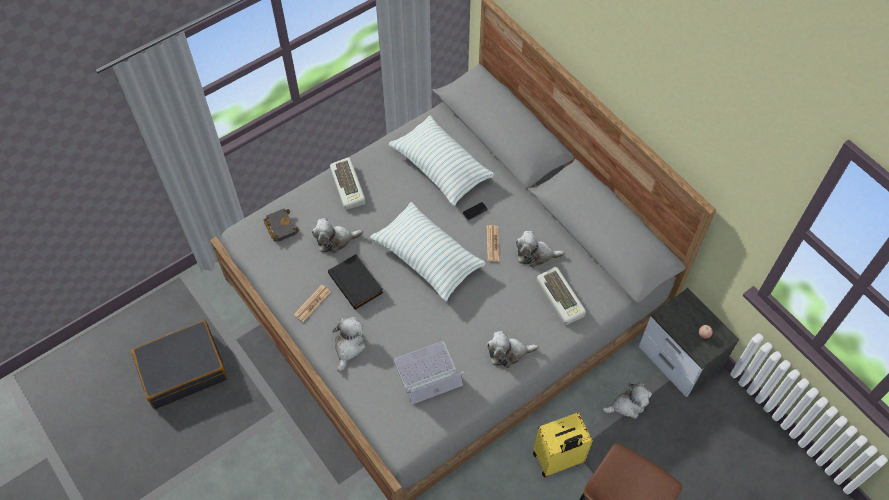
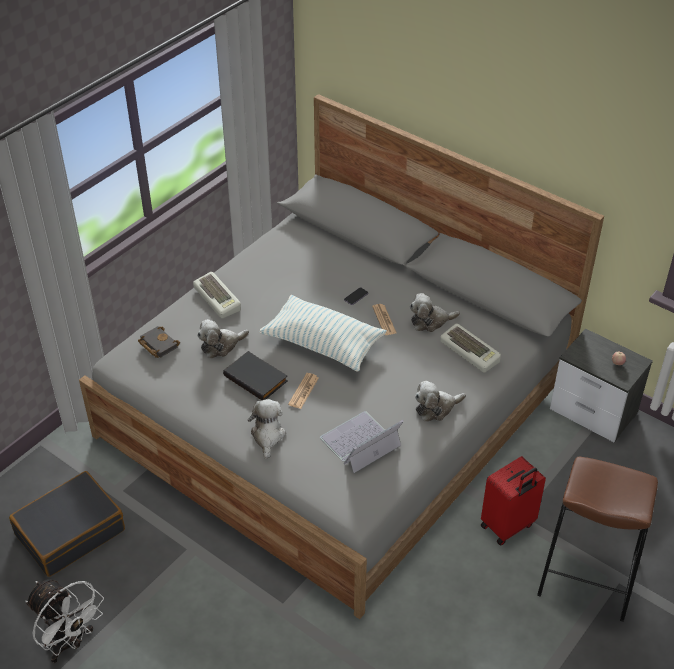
camera: 15 degrees left, 15 degrees down
(157, 475) = (70, 643): none -> white fan
(312, 303) = (215, 405): newspaper -> newspaper (303, 391)
(441, 168) = (308, 267): pillow -> none
(558, 459) = (508, 526): yellow suitcase -> red suitcase
(627, 405) = (559, 462): plush toy -> none

